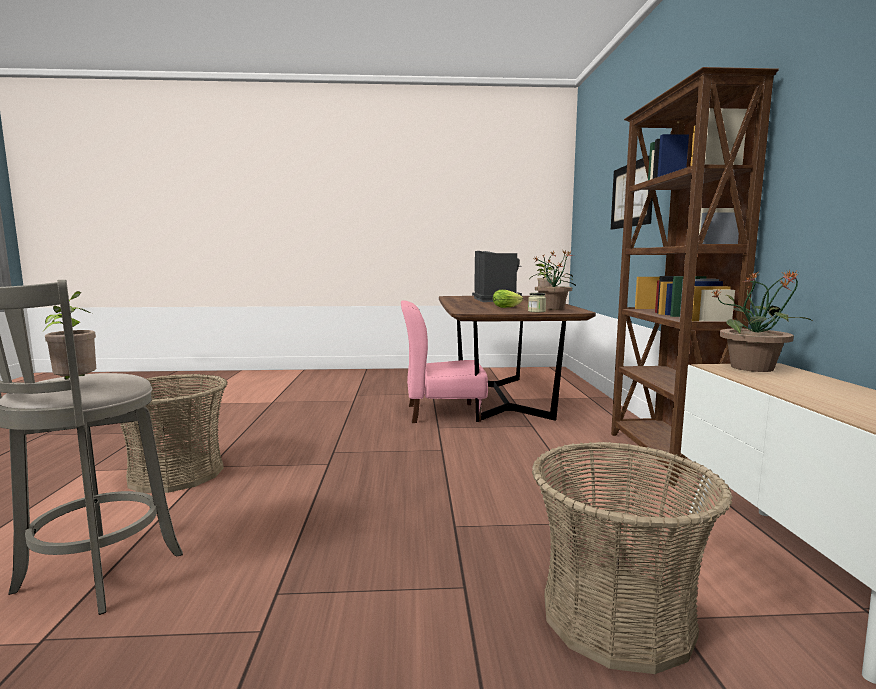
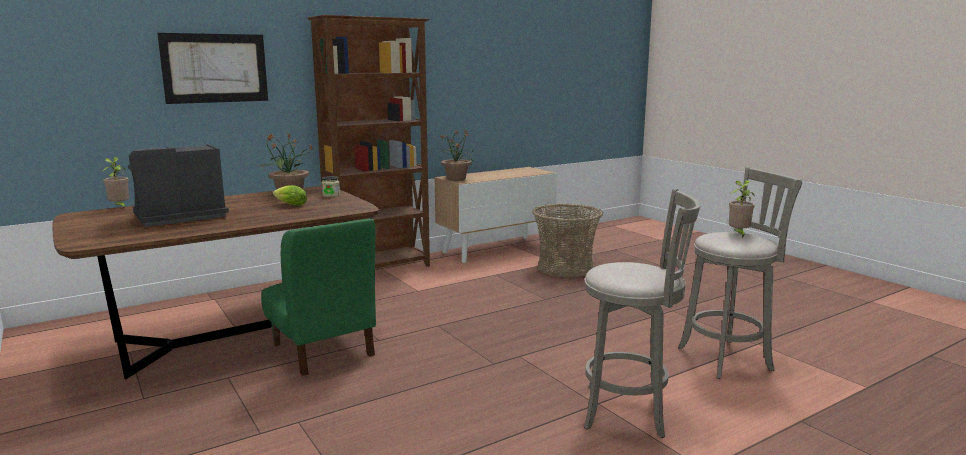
camera: 120 degrees left, 5 degrees up
(176, 473) = (630, 411): basket -> grey stool
(442, 413) = (323, 350): pink chair -> green chair

